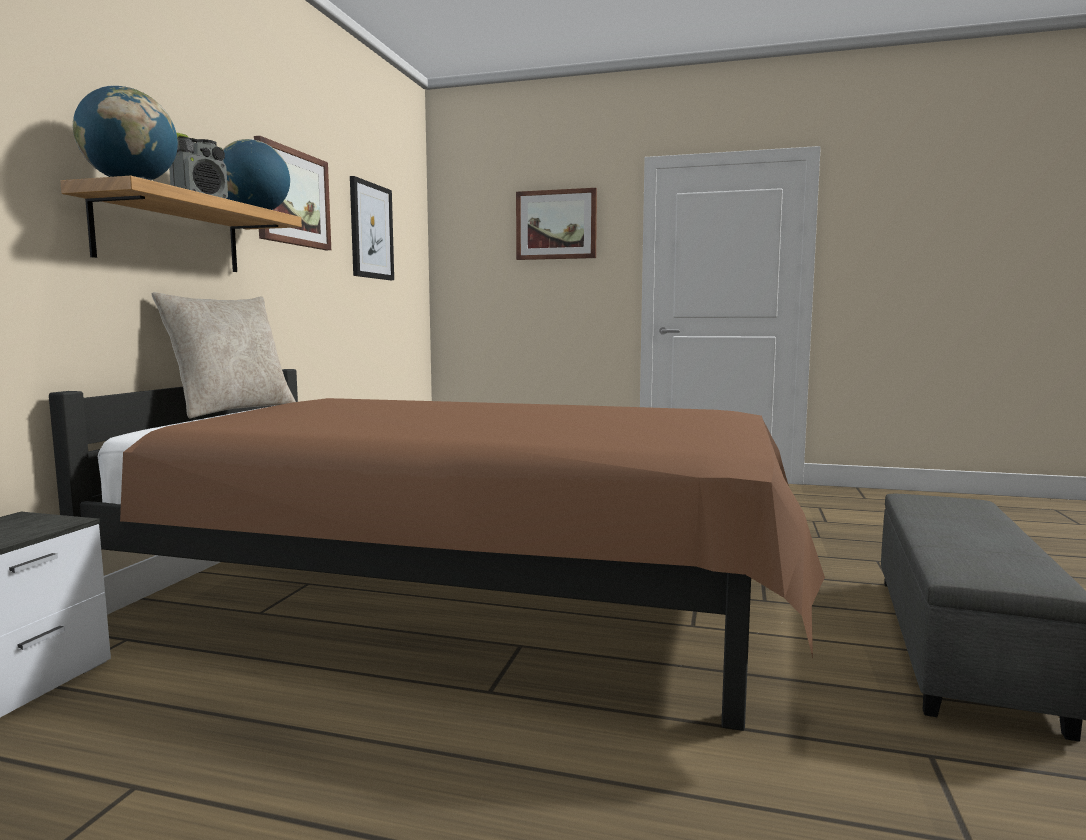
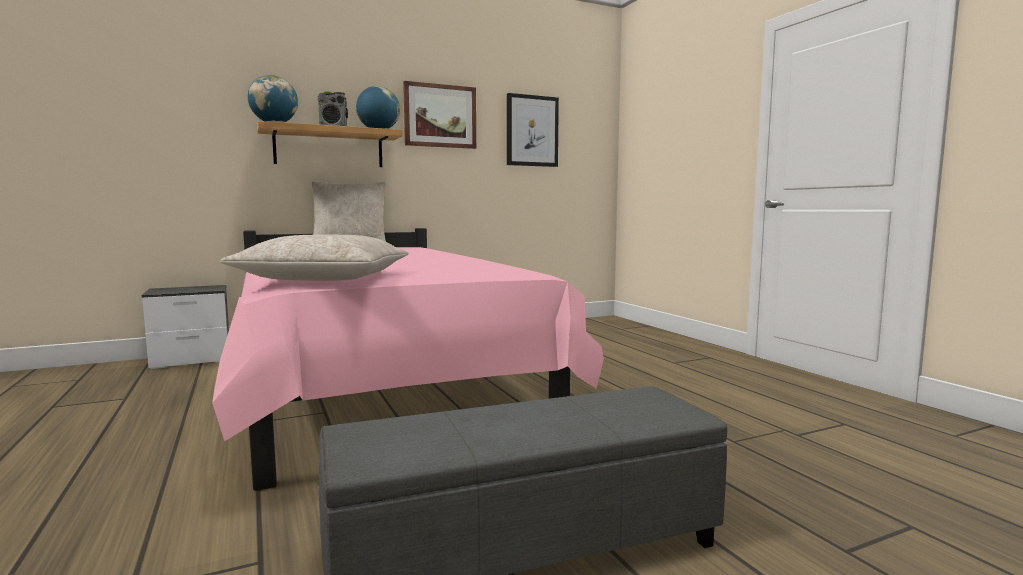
camera: 50 degrees right, 0 degrees up
(468, 600) = (377, 386): brown bed -> pink bed
(556, 225) = (694, 105): picture -> none
(686, 442) = (325, 278): none -> beige pillow

